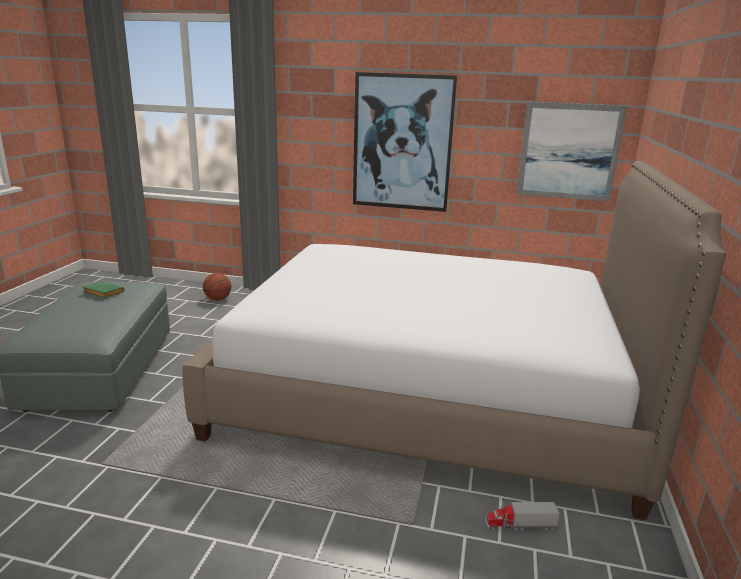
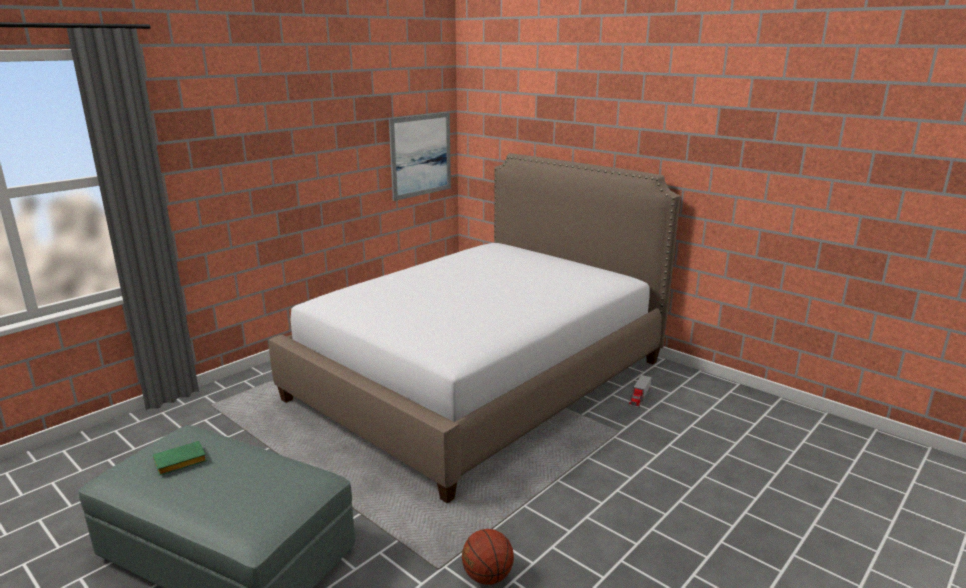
camera: 60 degrees left, 0 degrees up
(218, 299) = (142, 436): basketball -> basketball (487, 576)
(402, 143) = (295, 177): picture -> none

